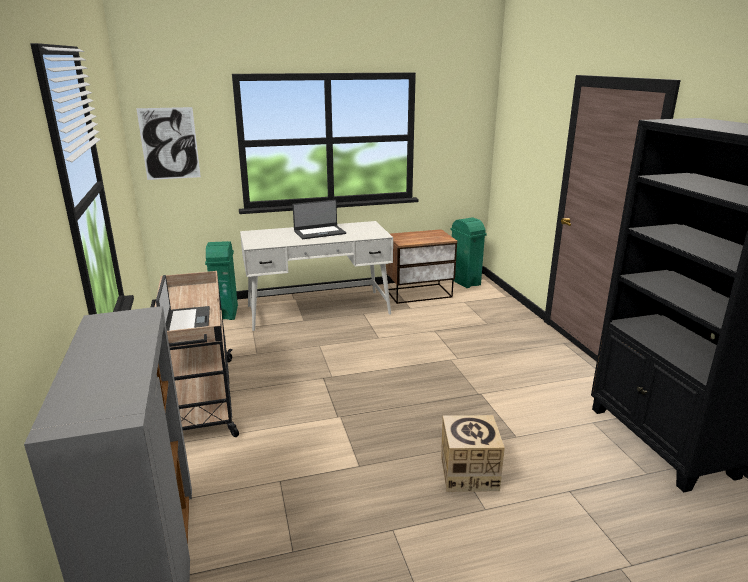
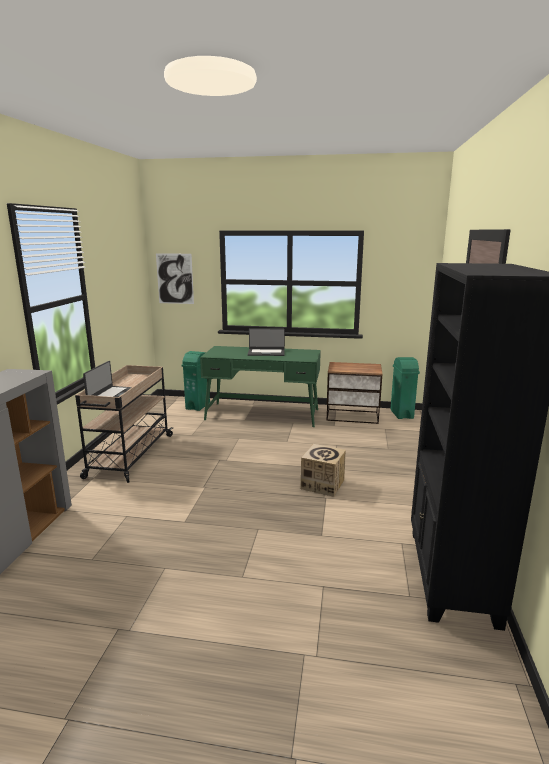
camera: 25 degrees right, 5 degrees down
(318, 310) = (262, 414): white desk -> green desk
(468, 473) = (256, 549): cardboard box -> cardboard box (322, 484)

